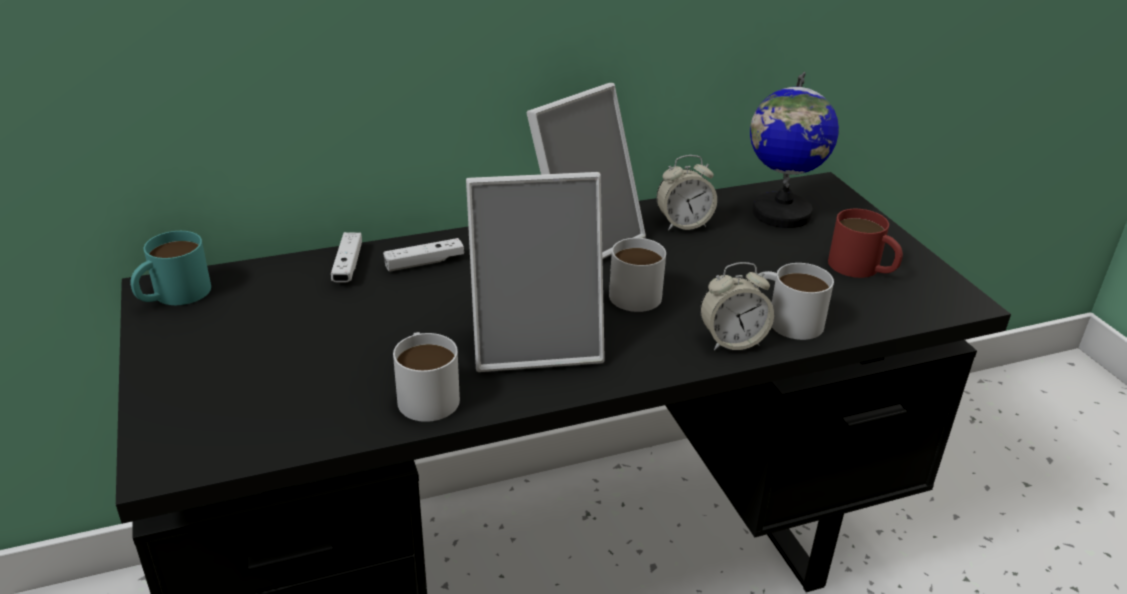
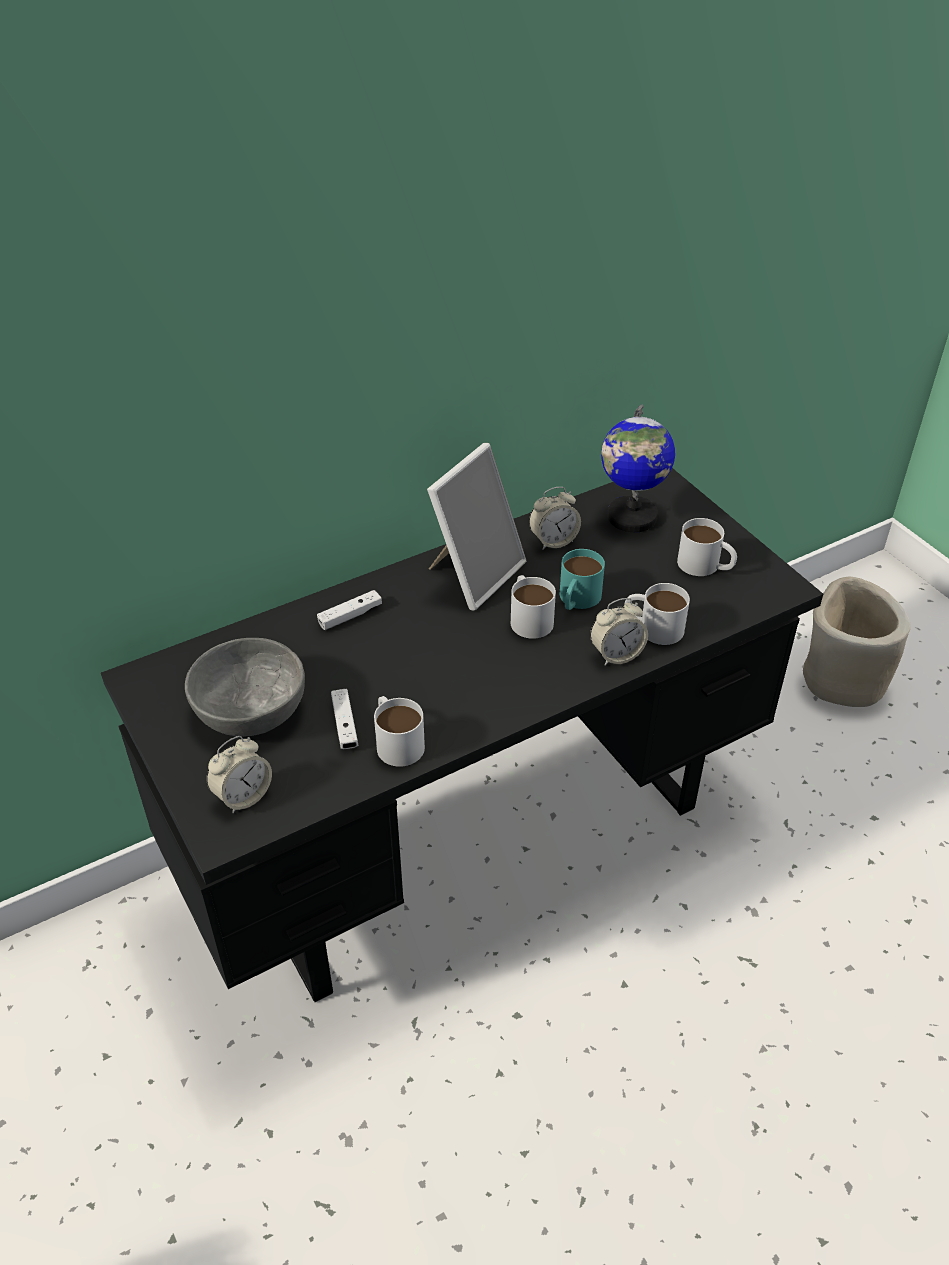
camera: 10 degrees left, 10 degrees up
(173, 295) = (153, 682): turquoise mug -> turquoise mug (577, 600)
(212, 424) = (243, 796): none -> alarm clock
(267, 335) = (249, 709): none -> grey bowl
(348, 266) = (287, 629): white game controller -> white game controller (345, 725)
(536, 341) = (466, 680): picture frame -> none
(862, 268) = (705, 566): red mug -> white mug
(1020, 472) = (841, 679): none -> beige planter

